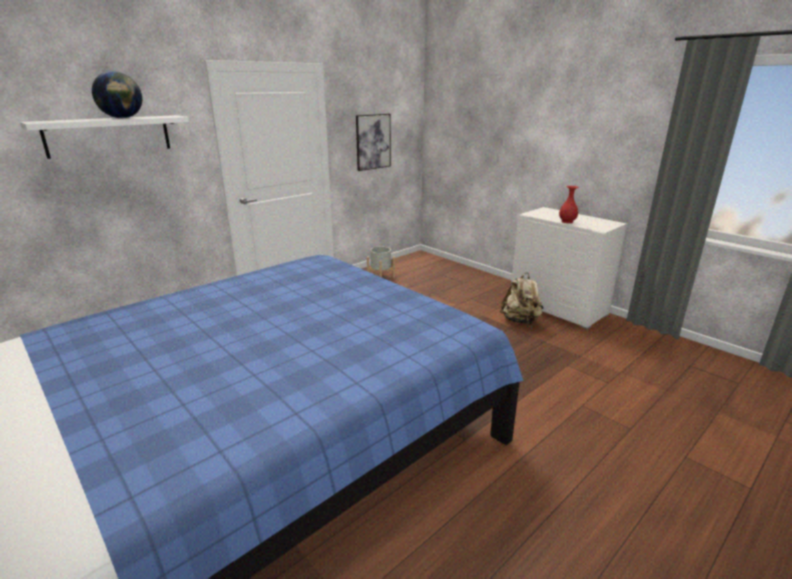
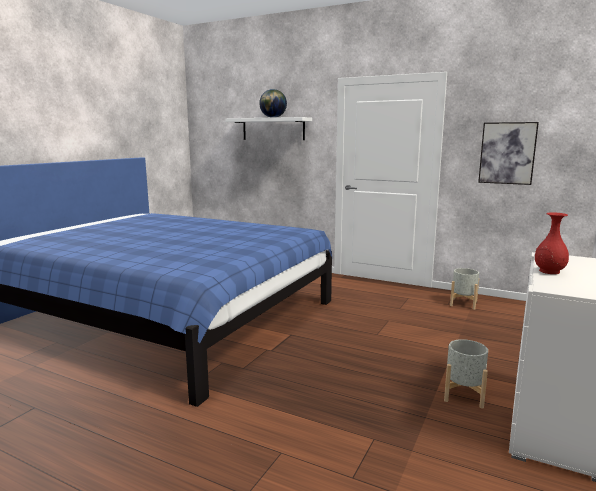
camera: 70 degrees right, 10 degrees down
(520, 321) = (463, 395): beige backpack -> grey planter

